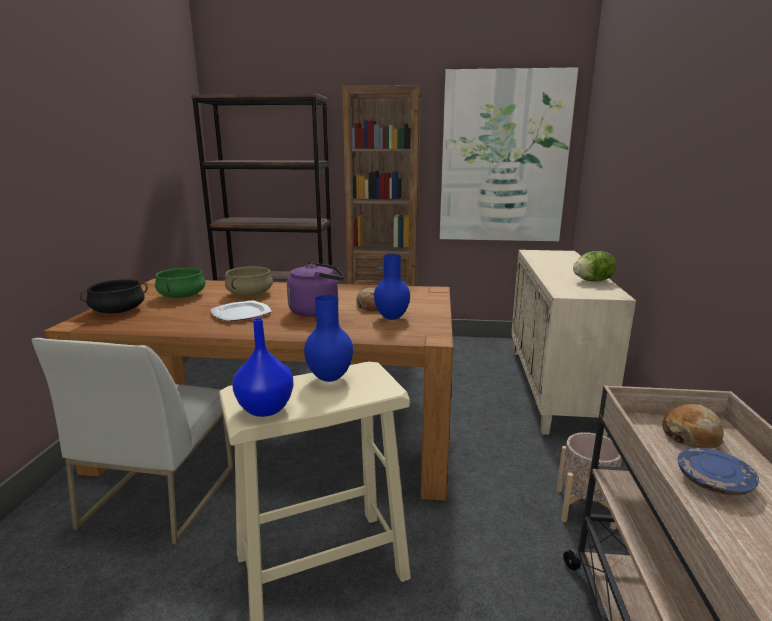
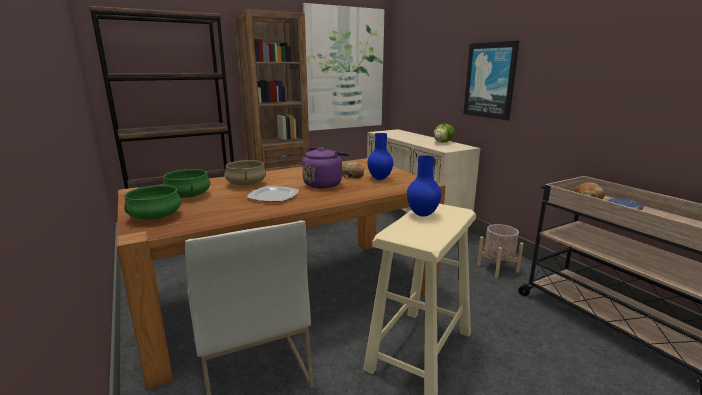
camera: 35 degrees left, 0 degrees up
(118, 310) = (155, 216): black cooking pot -> green cooking pot
(266, 408) = (429, 237): blue vase -> none
(663, 186) = (490, 80): none -> picture

